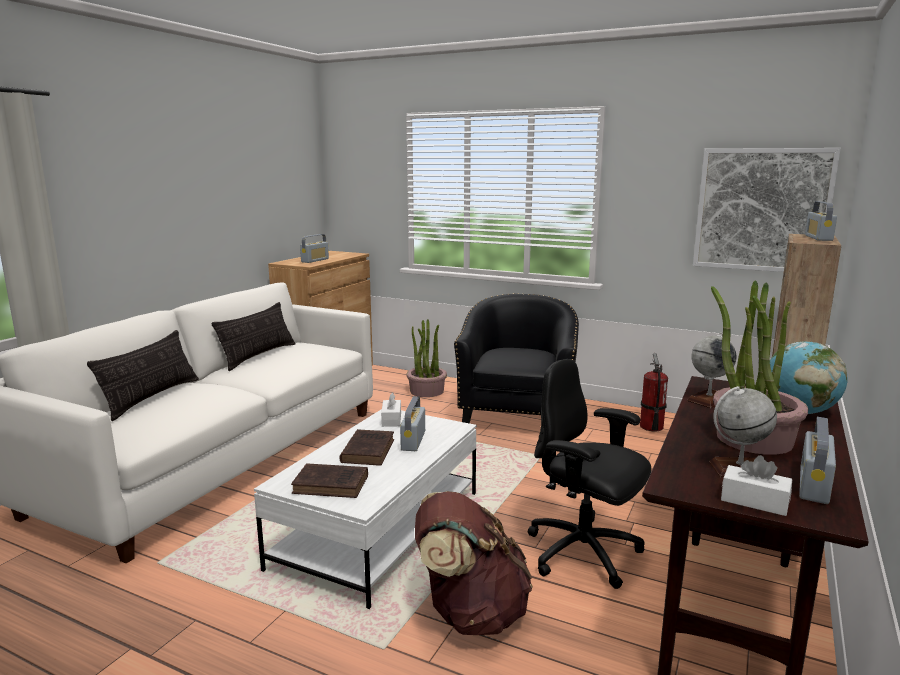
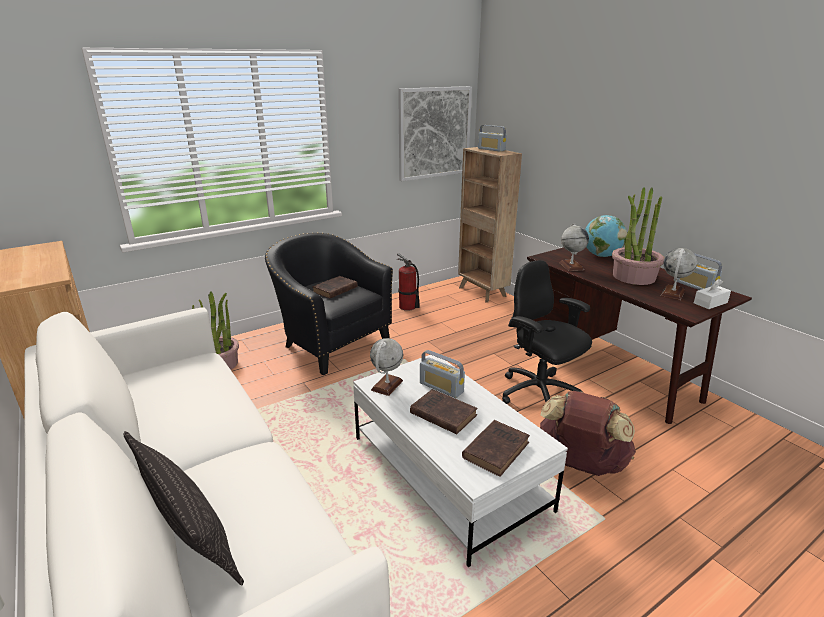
camera: 60 degrees left, 10 degrees up
(258, 356) = (141, 414): pillow -> none
(315, 260) = (34, 270): radio -> none
(391, 419) = (387, 385): white tissue box -> globe
(523, 355) = (334, 290): none -> brown book
(584, 554) = (539, 394): black office chair -> black office chair turned 75 degrees clockwise

